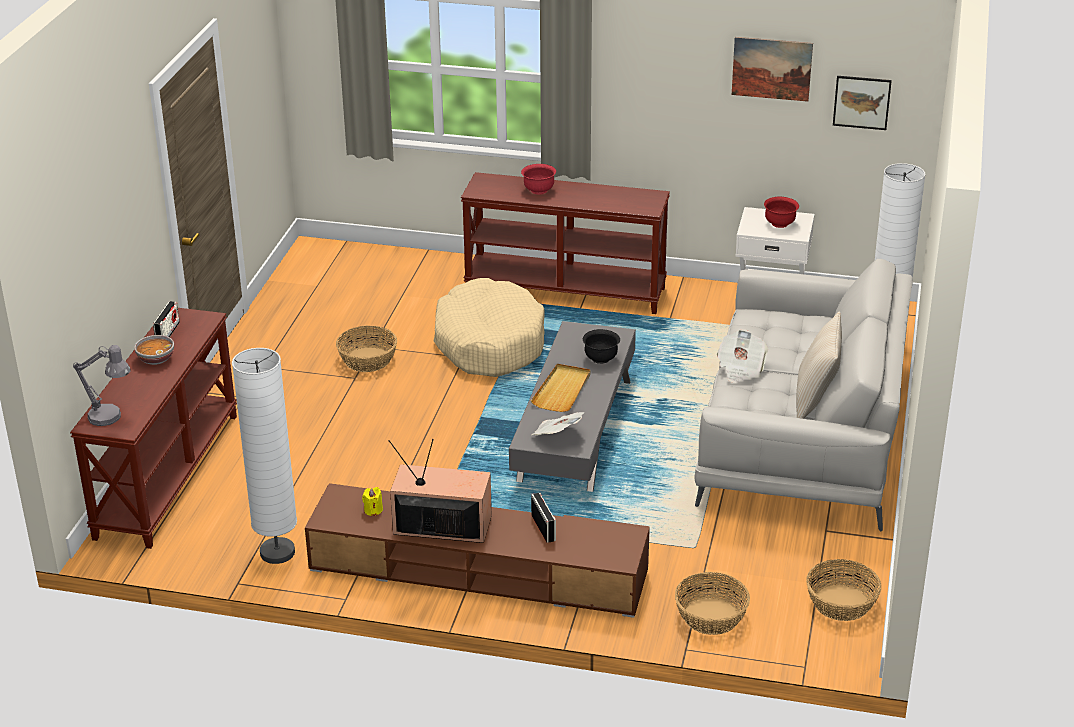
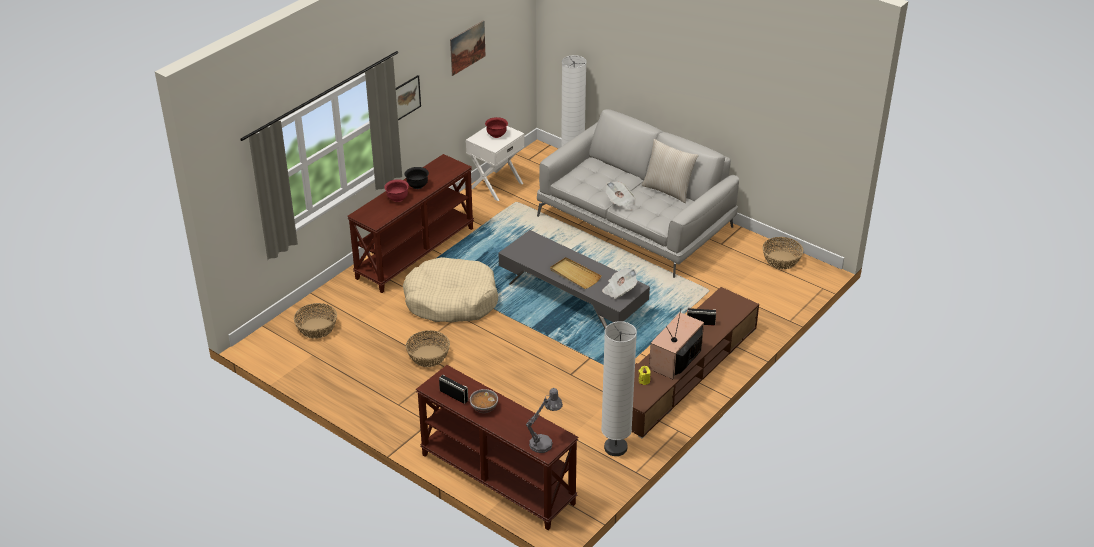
camera: 65 degrees left, 5 degrees up
(601, 359) = (552, 251): black bowl -> black bowl (417, 185)
(711, 616) = (768, 304): basket -> basket (317, 328)
(861, 102) = (506, 41): picture -> picture (406, 97)

